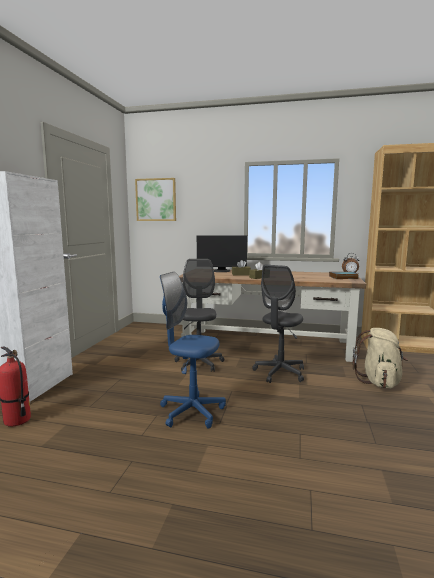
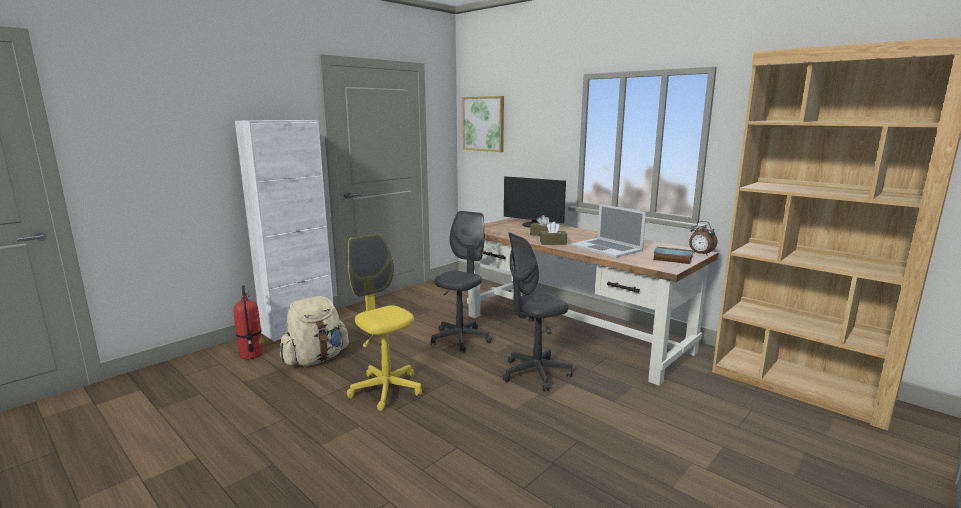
camera: 30 degrees right, 5 degrees up
(192, 412) = (386, 390): blue office chair -> yellow office chair
(297, 277) = (606, 248): none -> laptop
(379, 382) = (651, 421): beige backpack -> beige backpack (316, 359)

